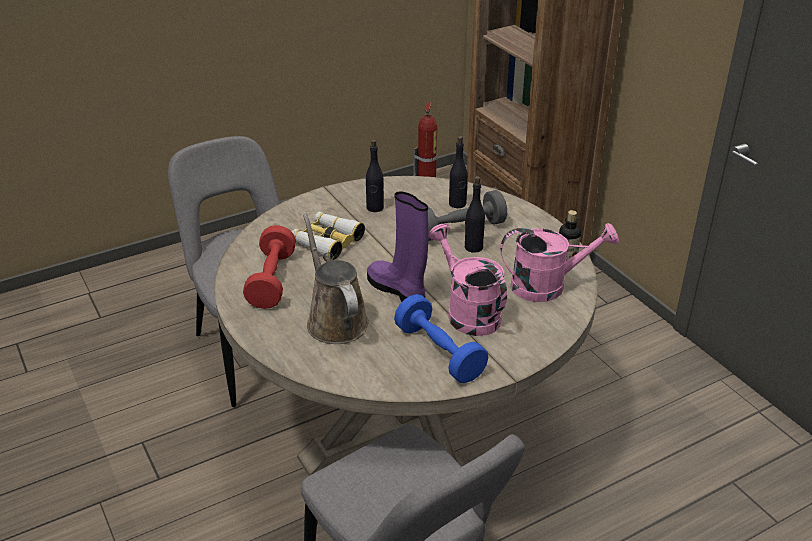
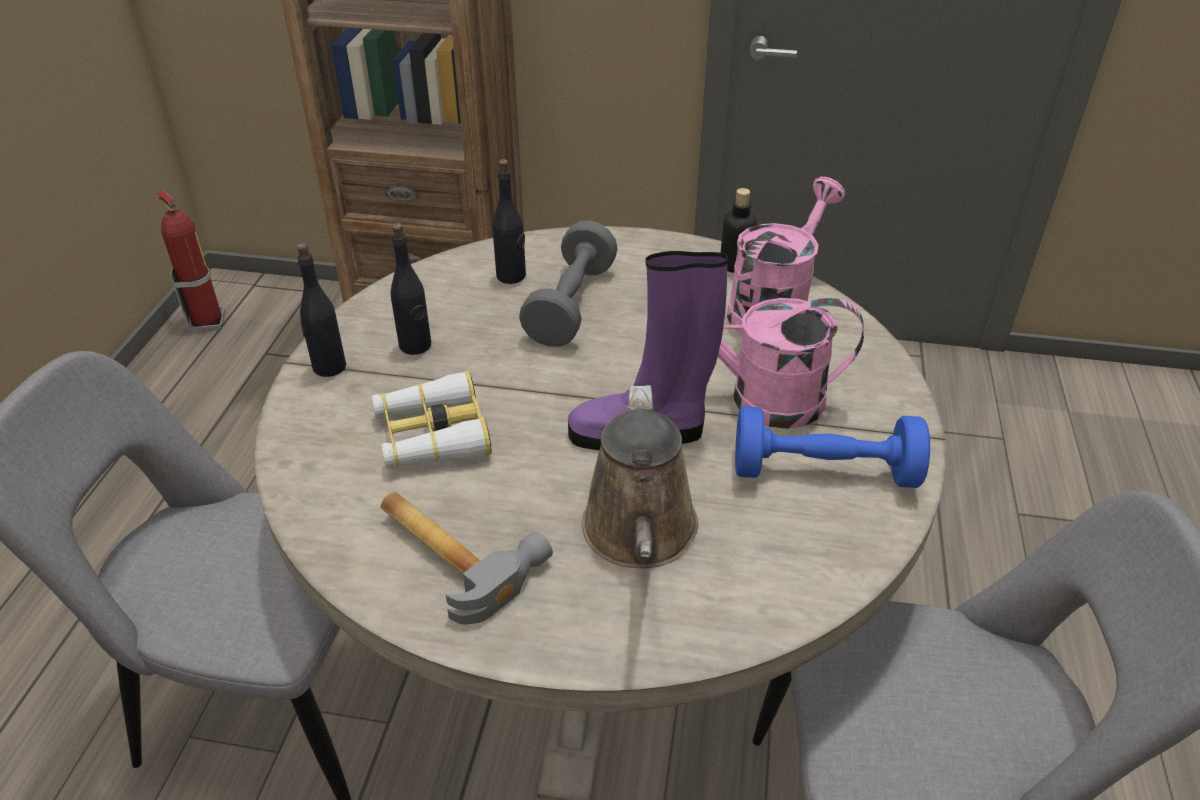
camera: 50 degrees left, 5 degrees up
(272, 280) = (454, 551): red dumbbell -> hammer
(335, 320) = (640, 535): brown watering can -> brown watering can turned 105 degrees counterclockwise
(473, 247) = (623, 316): black bottle -> black bottle (329, 367)

